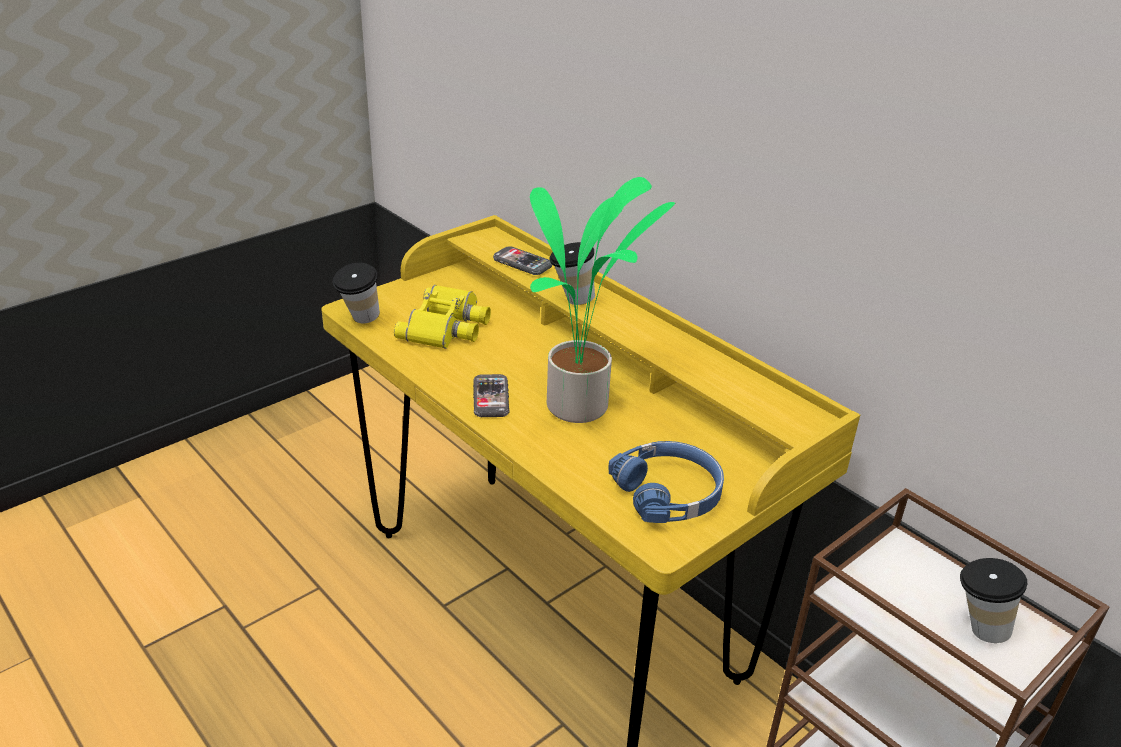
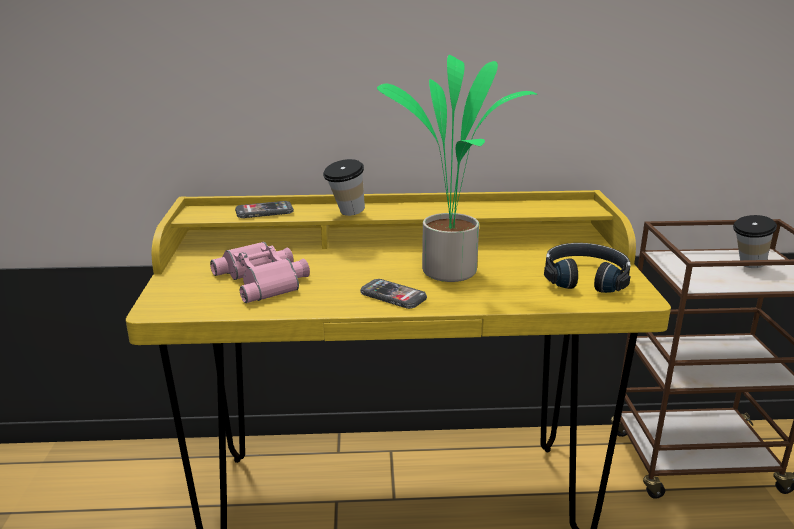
camera: 50 degrees left, 10 degrees down
(360, 321) = (187, 311): cup -> none
(447, 326) = (265, 280): yellow binoculars -> pink binoculars
(669, 493) = (585, 278): blue headphones -> black headphones

